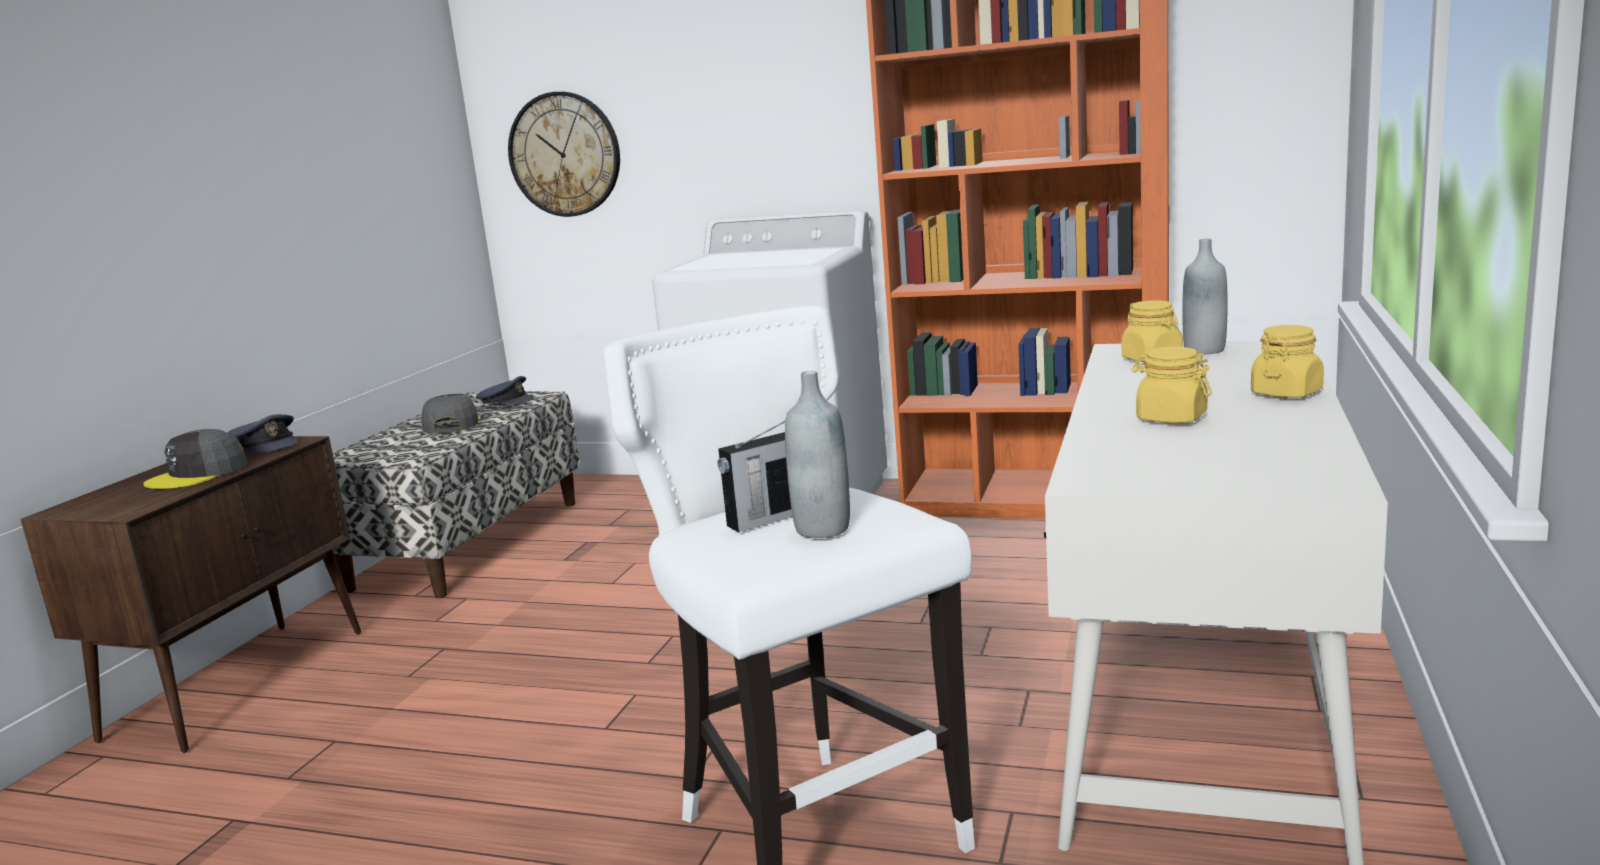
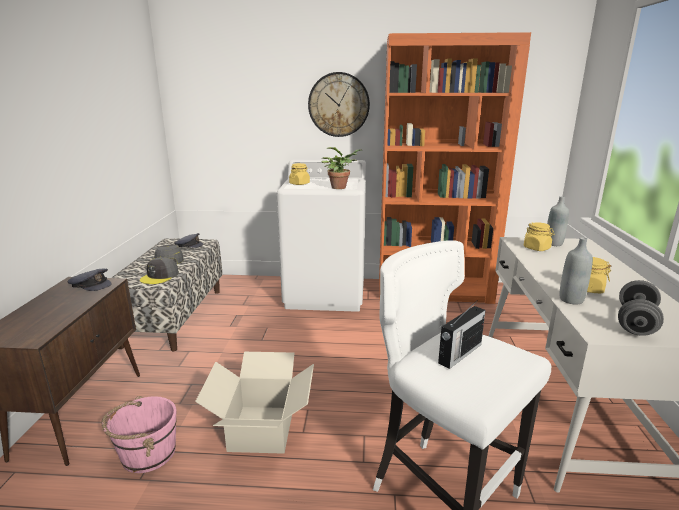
camera: 15 degrees left, 5 degrees up
(198, 474) = (62, 307): grey cap -> grey cap (160, 276)
(317, 744) = (147, 453): none -> pink bucket
(530, 719) = (261, 429): none -> cardboard box
(565, 154) = (214, 122): wall clock -> wall clock (338, 105)
(782, 263) = (340, 187): none -> potted plant
(822, 529) = (490, 365): grey bottle -> grey bottle (571, 300)
(1198, 465) = (635, 322): none -> grey dumbbell
(1286, 393) = (619, 273): yellow jar -> yellow jar (299, 184)

